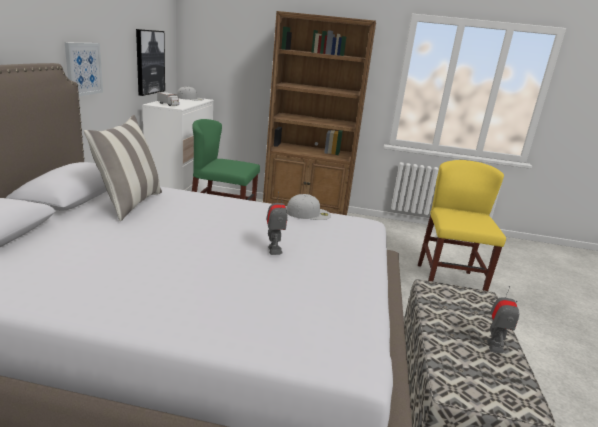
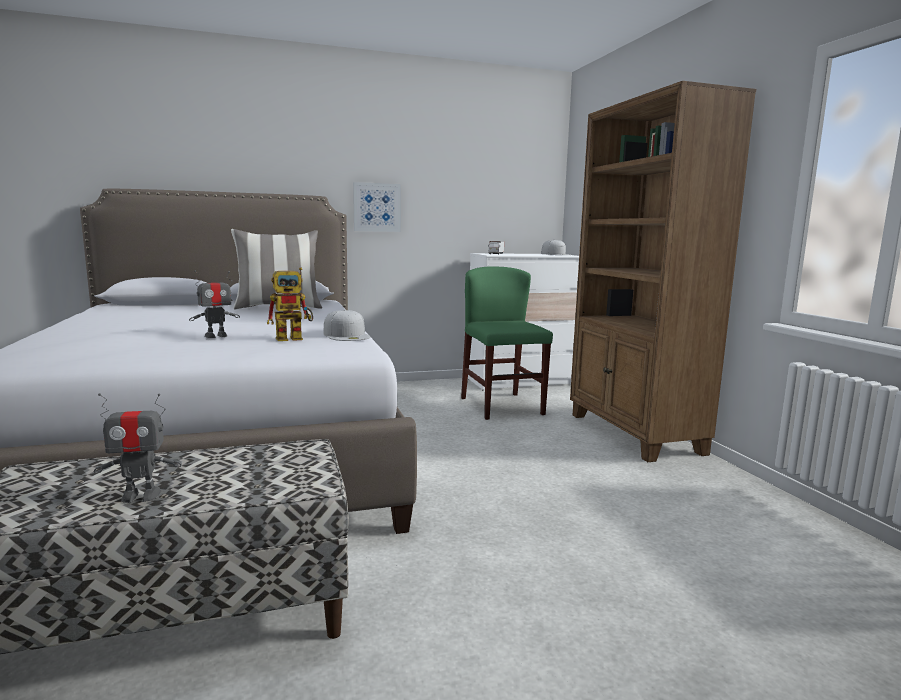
camera: 65 degrees right, 10 degrees down
(149, 62) = (497, 209): picture -> none
(307, 228) = (295, 338): none -> toy robot
(448, 283) = (607, 586): yellow chair -> none

